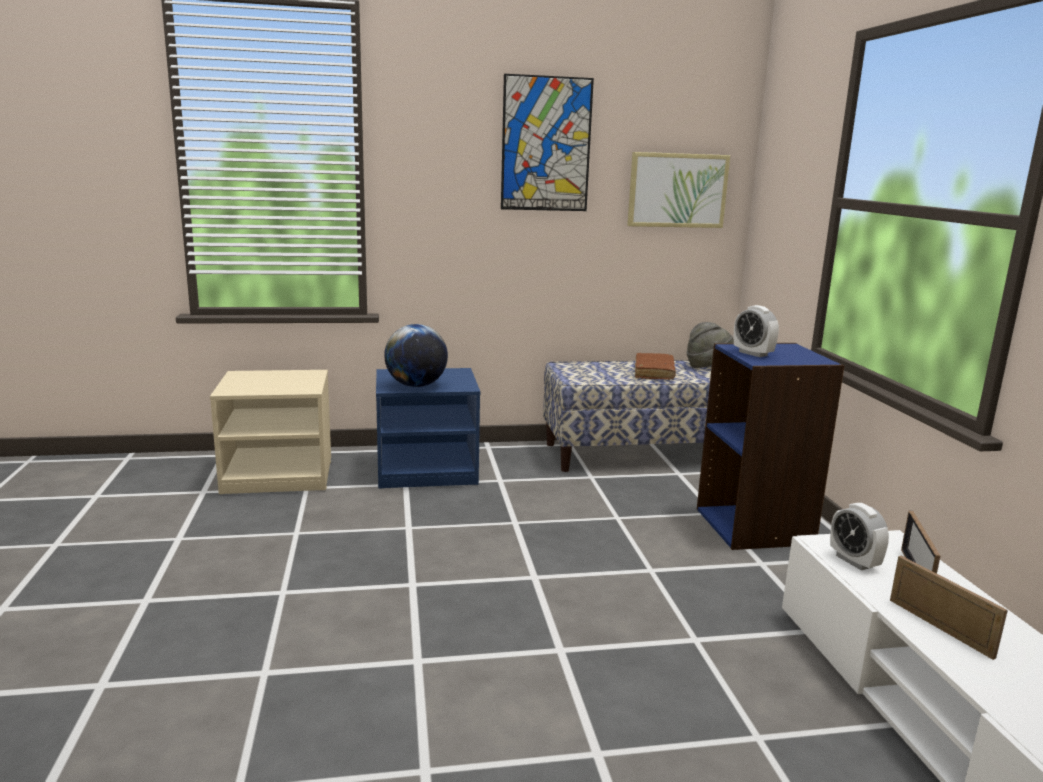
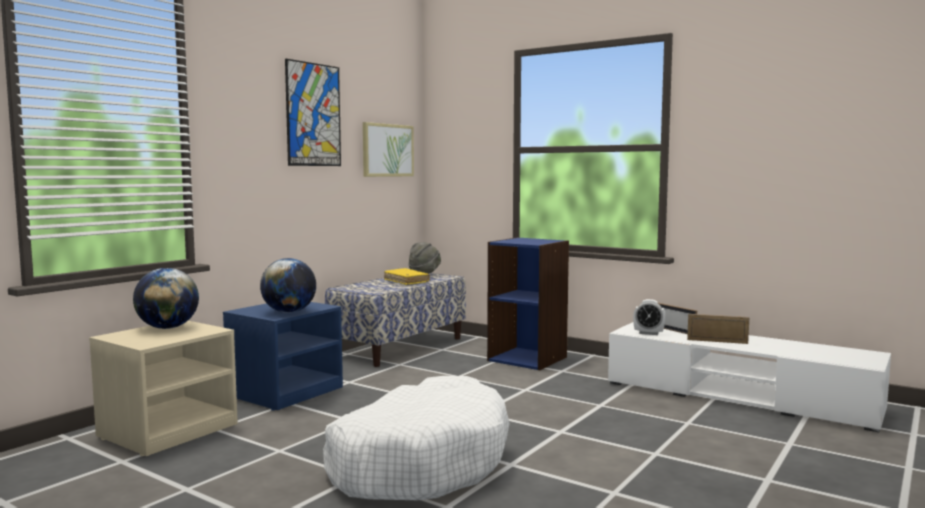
camera: 45 degrees left, 10 degrees down
(290, 377) = (167, 328): none -> globe
(355, 606) = (419, 462): none -> white dog bed
(654, 373) = (406, 281): brown book -> yellow book
(753, 353) = (520, 242): alarm clock -> none

